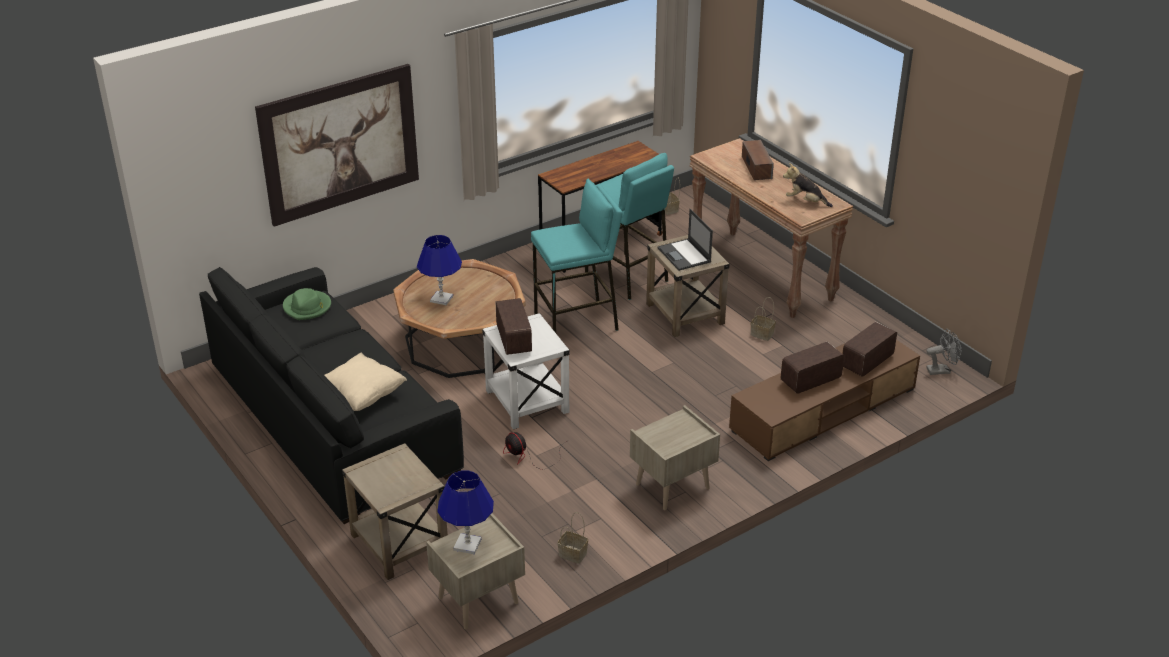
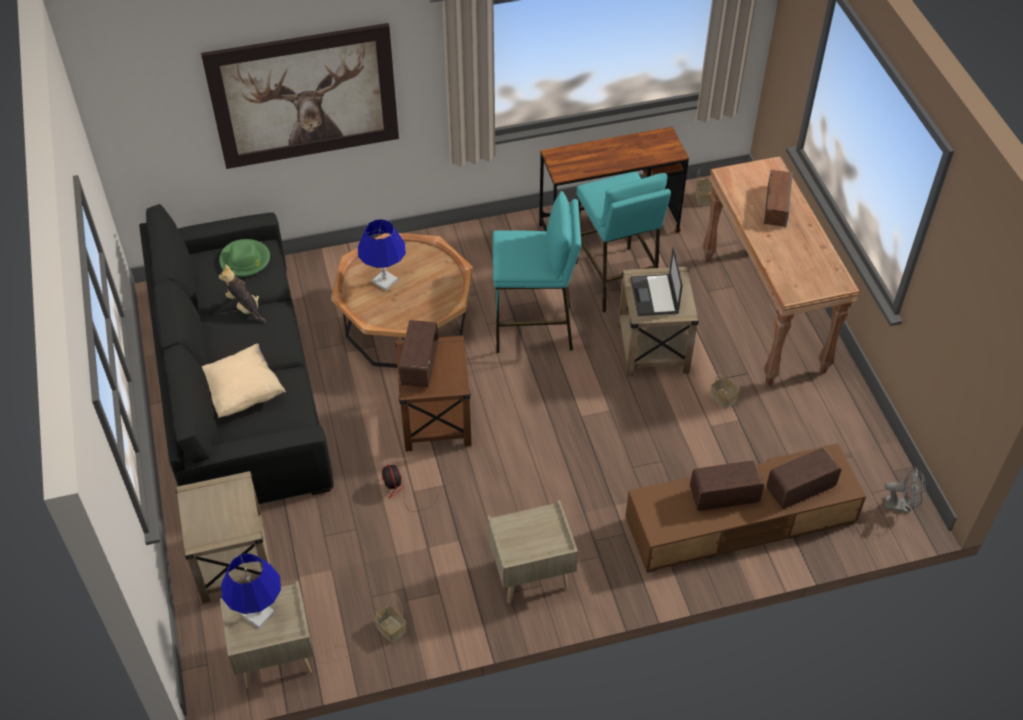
camera: 20 degrees right, 15 degrees up
(527, 401) = (435, 419): white side table -> brown side table
(805, 201) = (807, 270): plush toy -> plush toy (245, 307)

